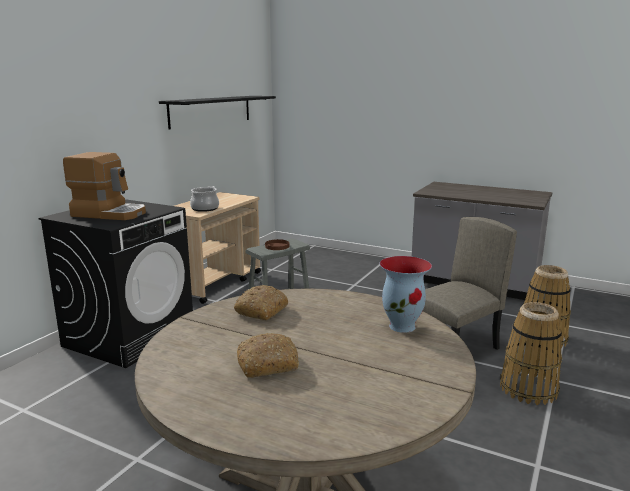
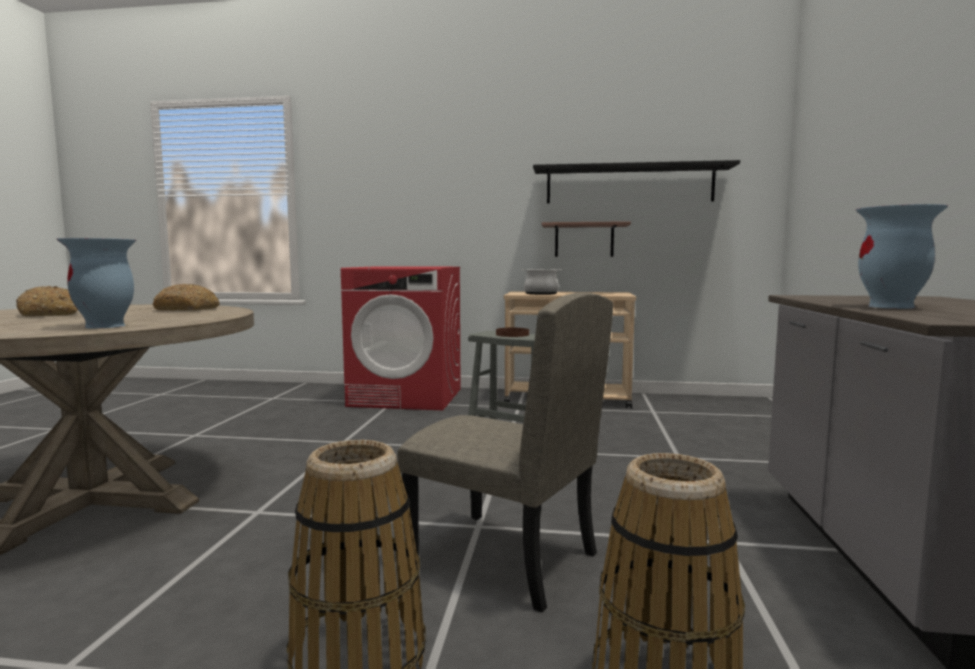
camera: 70 degrees right, 10 degrees down
(110, 213) = (398, 266): coffee machine -> none
(130, 336) = (407, 397): black washing machine -> red washing machine
(192, 157) = (584, 240): none -> shelf
(488, 196) = (892, 307): none -> vase

